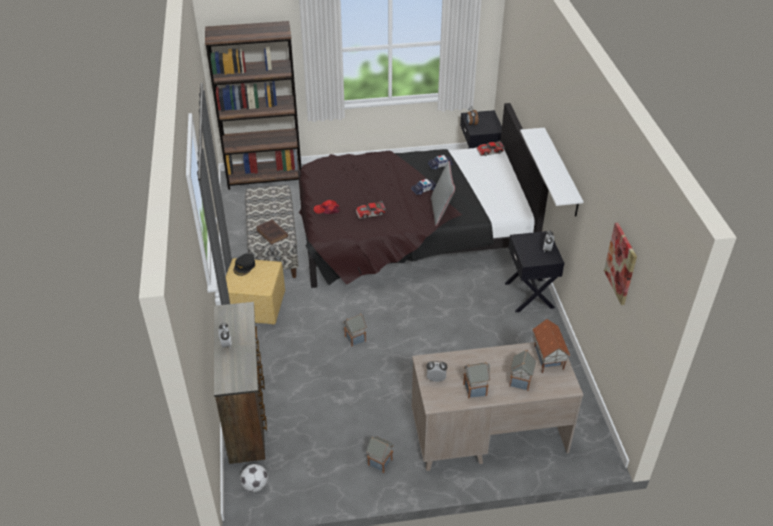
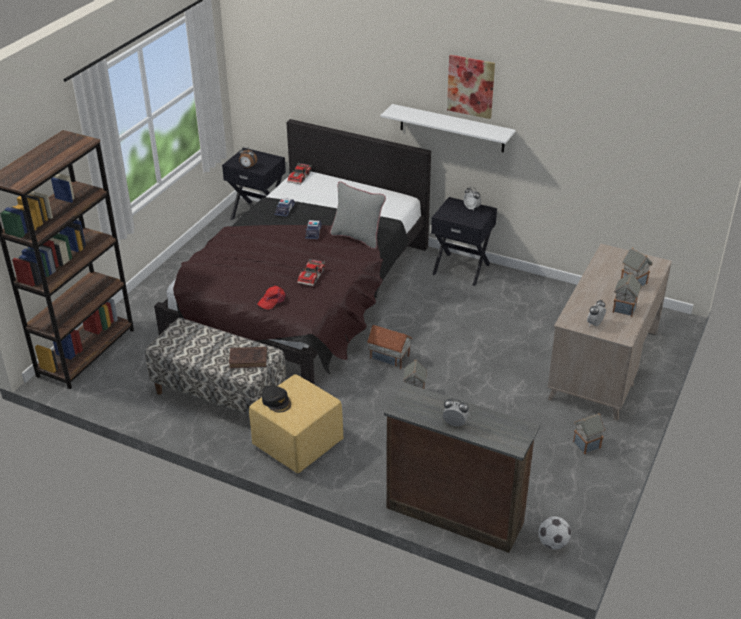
camera: 55 degrees left, 5 degrees down
(547, 358) = (617, 258): toy house -> toy house (389, 358)
(621, 263) = (618, 143): picture -> picture (470, 86)

